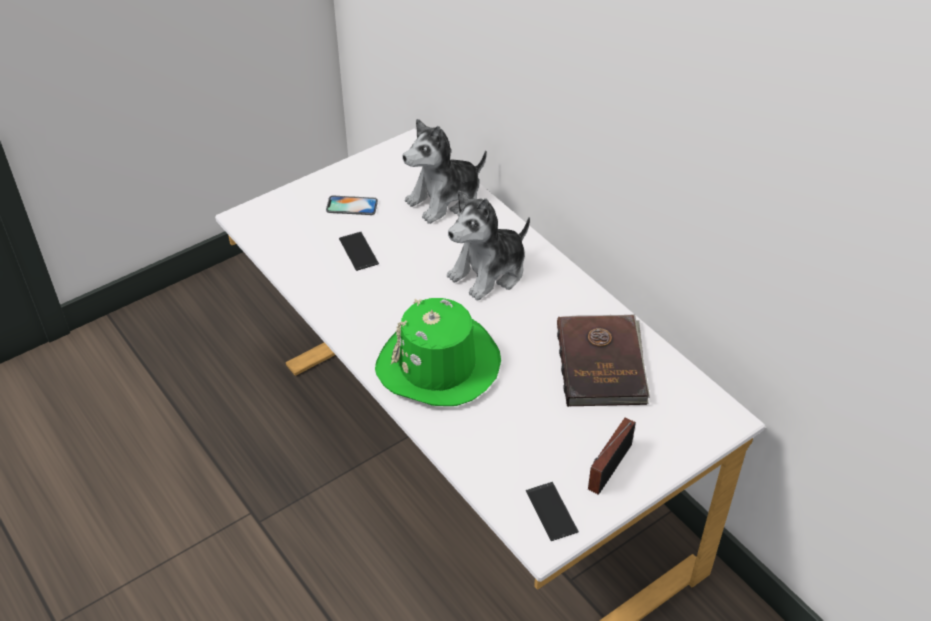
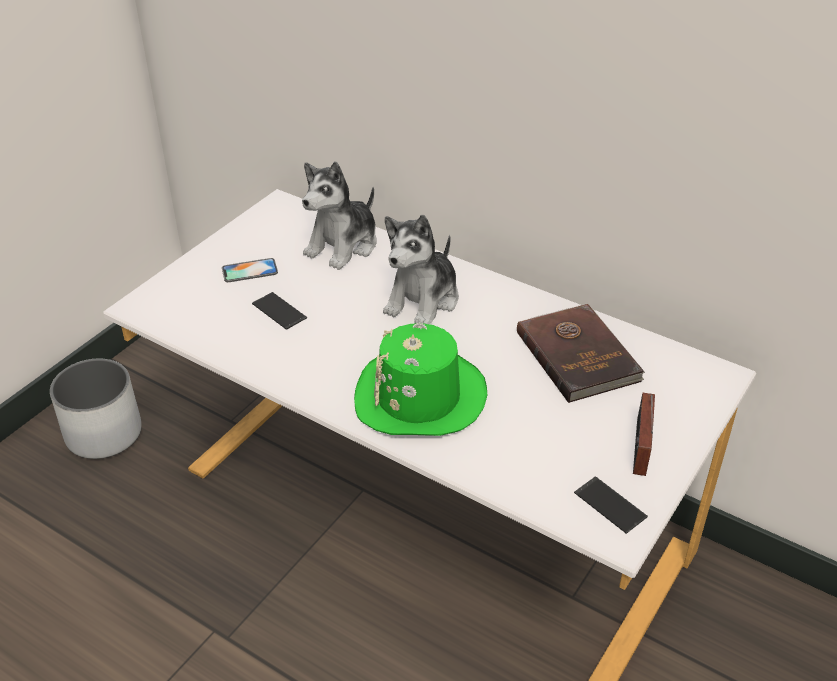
camera: 20 degrees left, 5 degrees down
(230, 311) = (104, 433): none -> white planter

